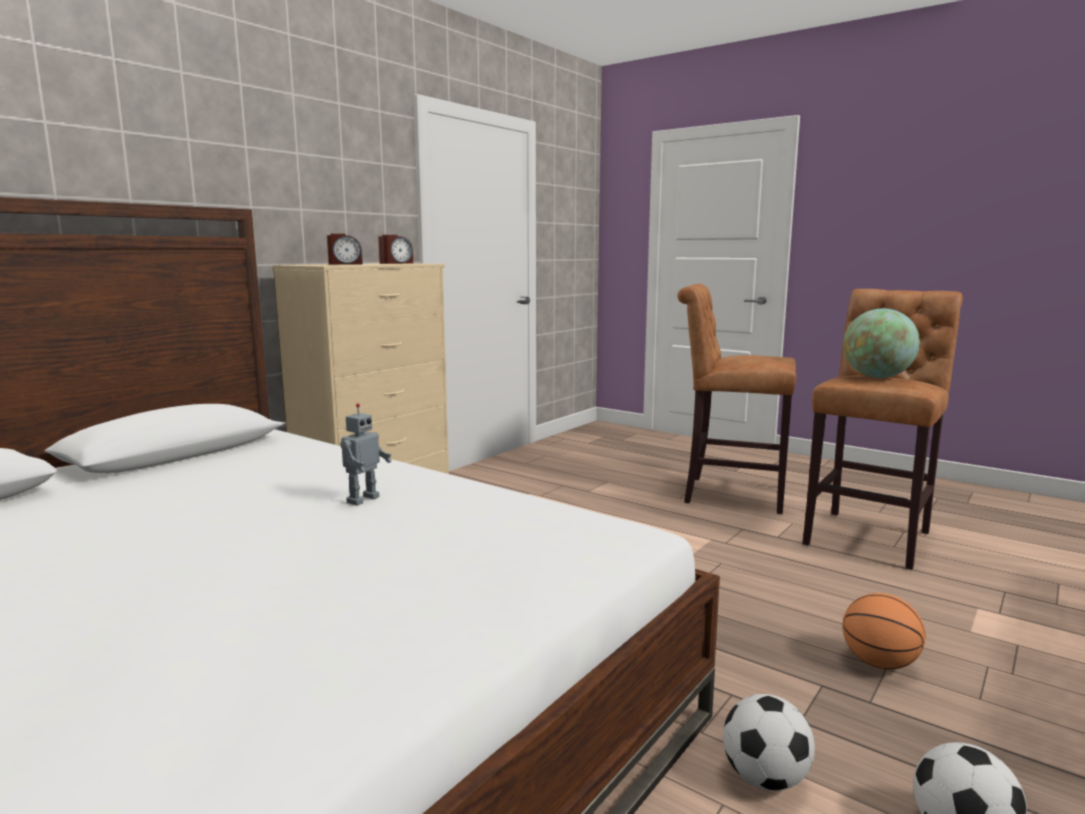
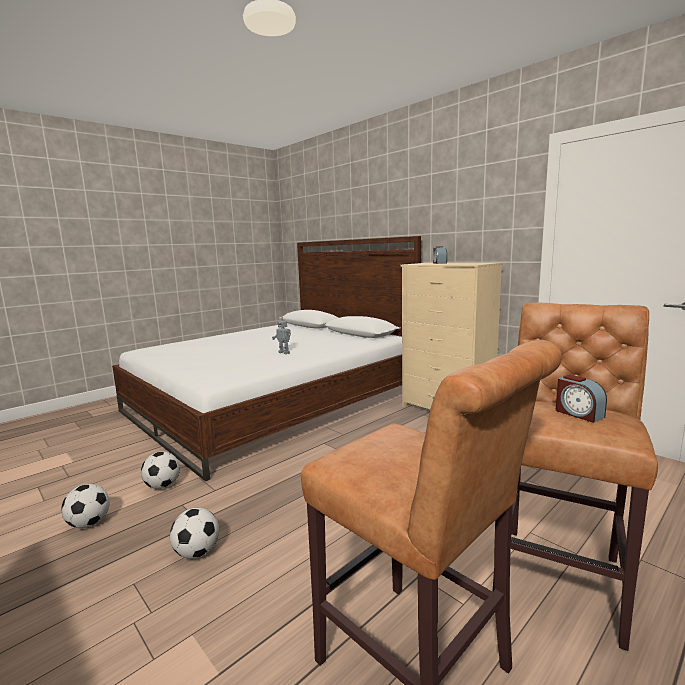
camera: 100 degrees right, 0 degrees up
(396, 263) = (469, 263): alarm clock -> alarm clock (578, 413)
(877, 377) = (401, 448): globe -> none
(879, 664) = (197, 552): basketball -> football

